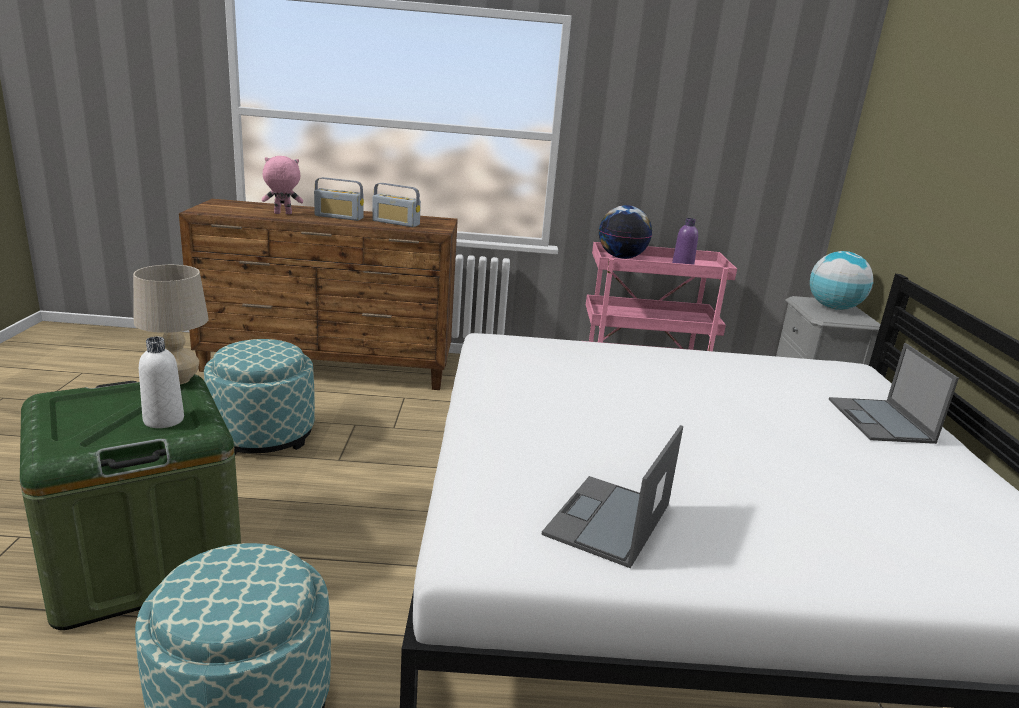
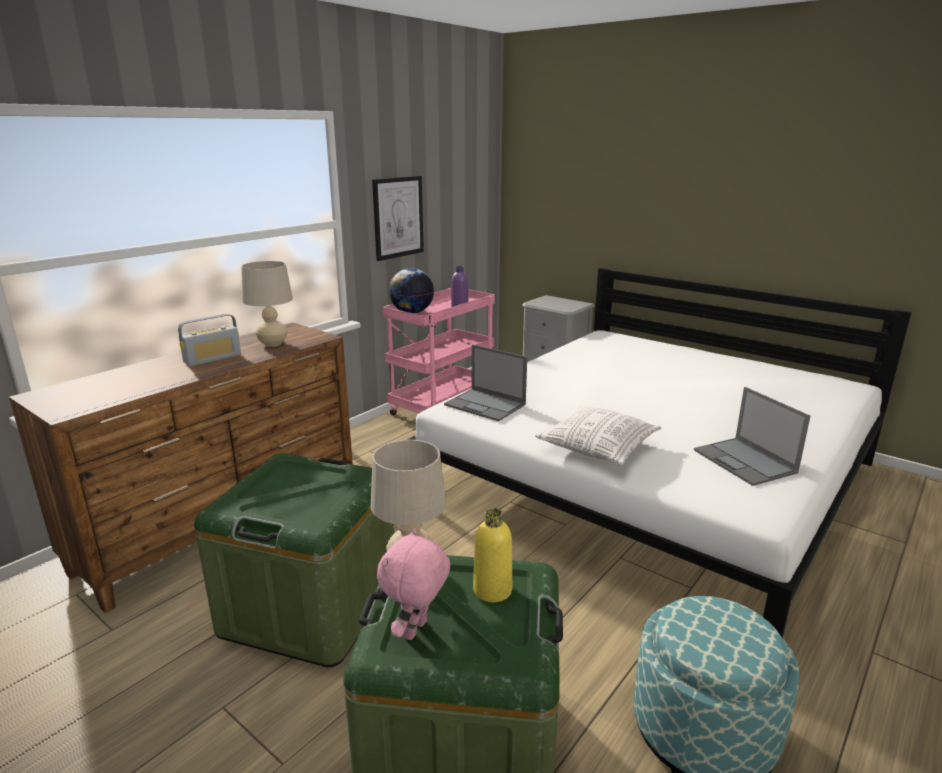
camera: 50 degrees left, 0 degrees up
(163, 420) = (492, 590): white bottle -> yellow bottle
(263, 434) = (310, 607): ottoman -> green storage box
(282, 214) = (155, 377): pink plush toy -> pink plush toy (416, 631)
(396, 223) = (273, 344): radio -> beige table lamp
(512, 423) = (598, 447): none -> pillow
(646, 147) = (398, 217): none -> picture
(833, 308) = (554, 302): globe -> none
(881, 421) = (674, 355): laptop -> laptop (486, 405)

